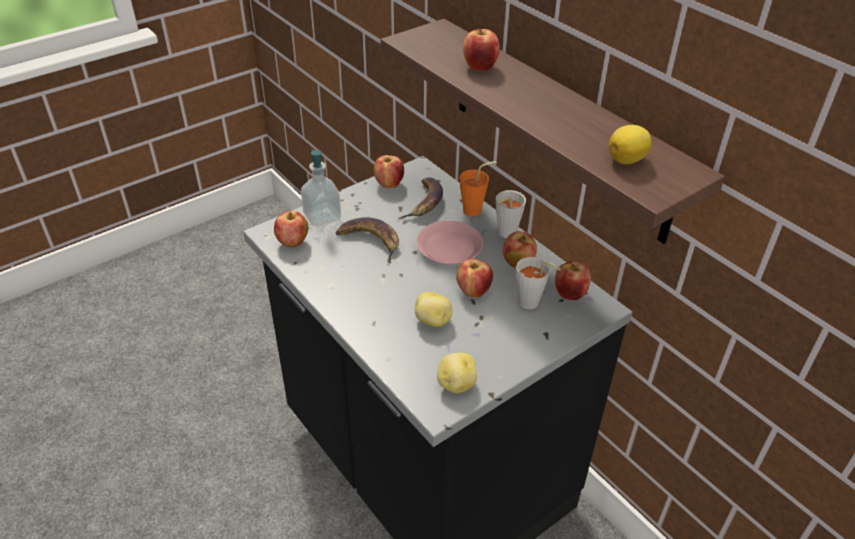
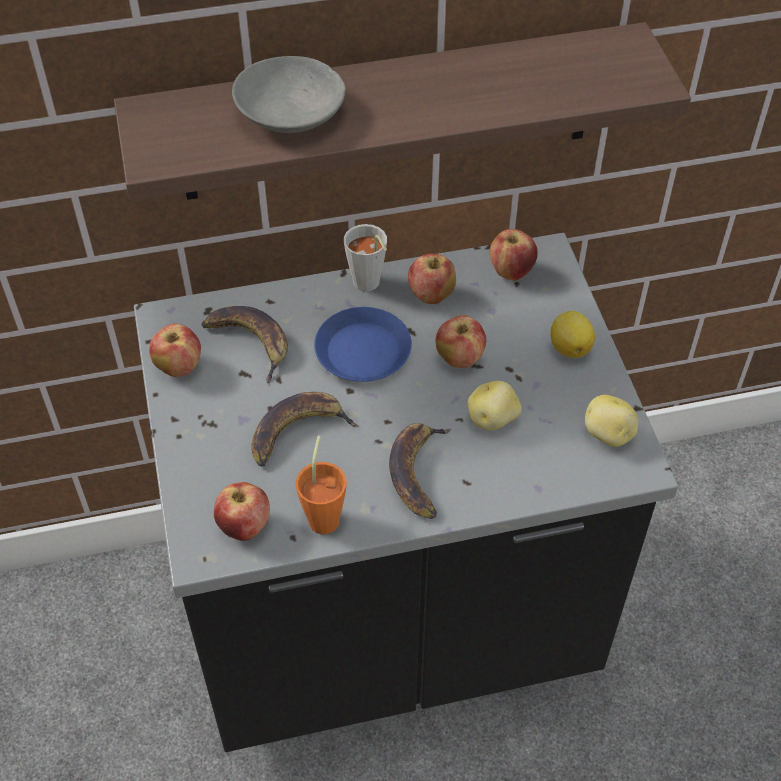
camera: 65 degrees left, 10 degrees up
(322, 217) = (206, 472): soap dispenser -> none
(369, 299) = (418, 472): none -> banana
(449, 248) = (363, 351): pink plate -> blue plate
(476, 210) = (301, 294): orange cup -> orange cup (325, 514)
(480, 67) = (292, 113): apple -> grey bowl
(532, 304) = (511, 312): grey cup -> none
(627, 160) = (583, 75): lemon -> lemon (570, 347)

